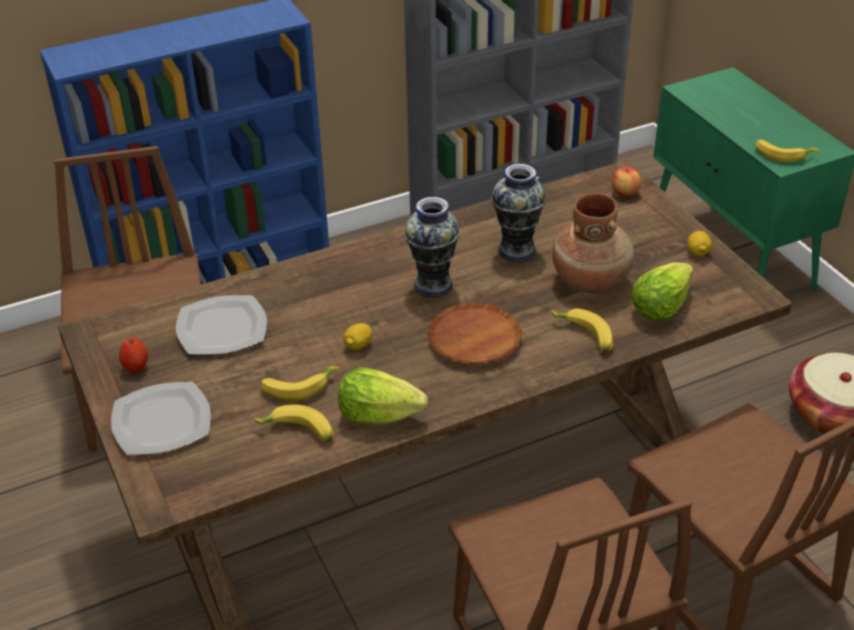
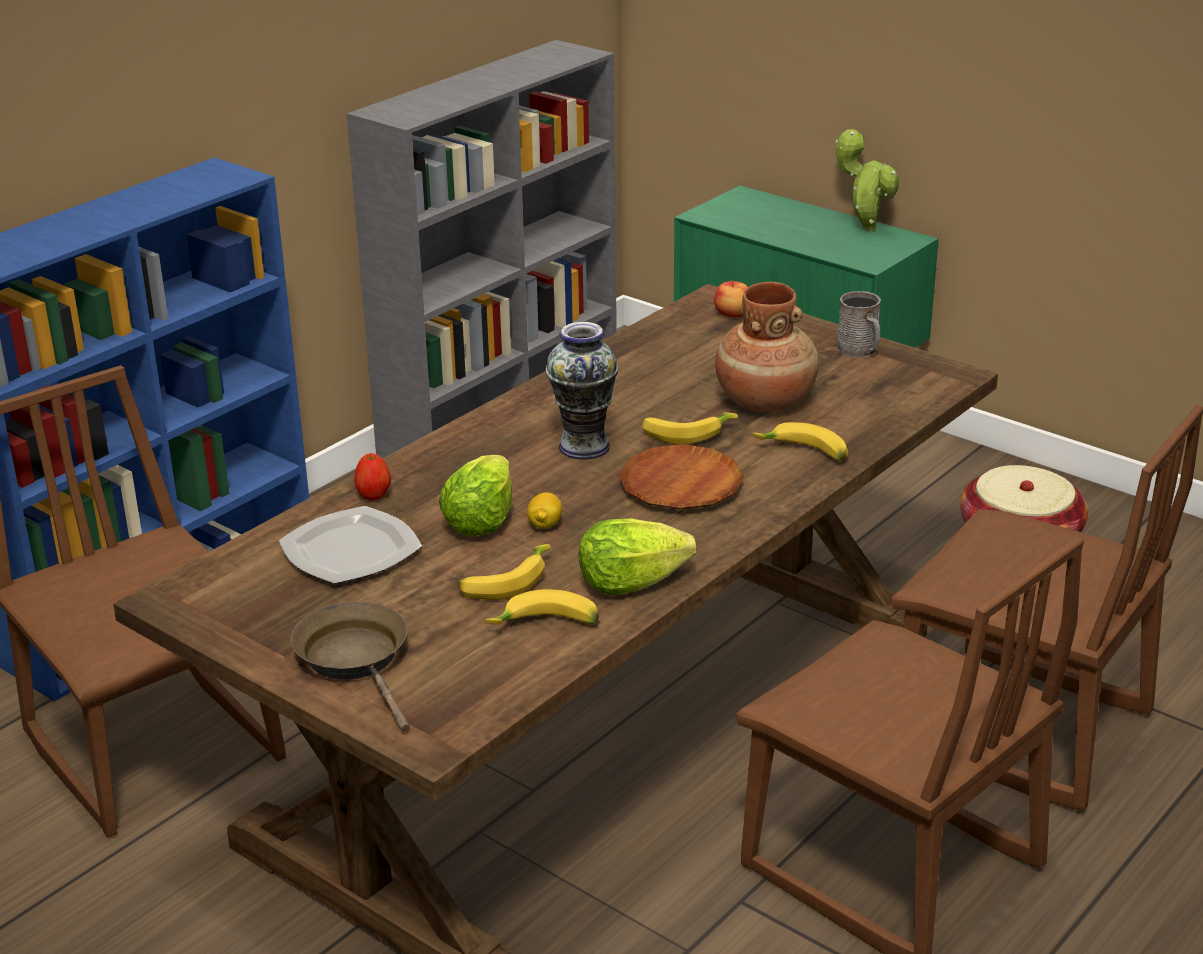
camera: 25 degrees left, 10 degrees down
(136, 367) = (268, 617): apple -> apple (374, 495)
(162, 420) = (356, 660): plate -> brown frying pan
(517, 250) = (655, 393): vase -> none
(660, 307) = (863, 408): lettuce -> lettuce (480, 521)
(697, 252) = (860, 351): lemon -> grey mug
(783, 154) = (863, 254): banana -> banana (686, 433)
(803, 129) = (865, 227): none -> potted plant

